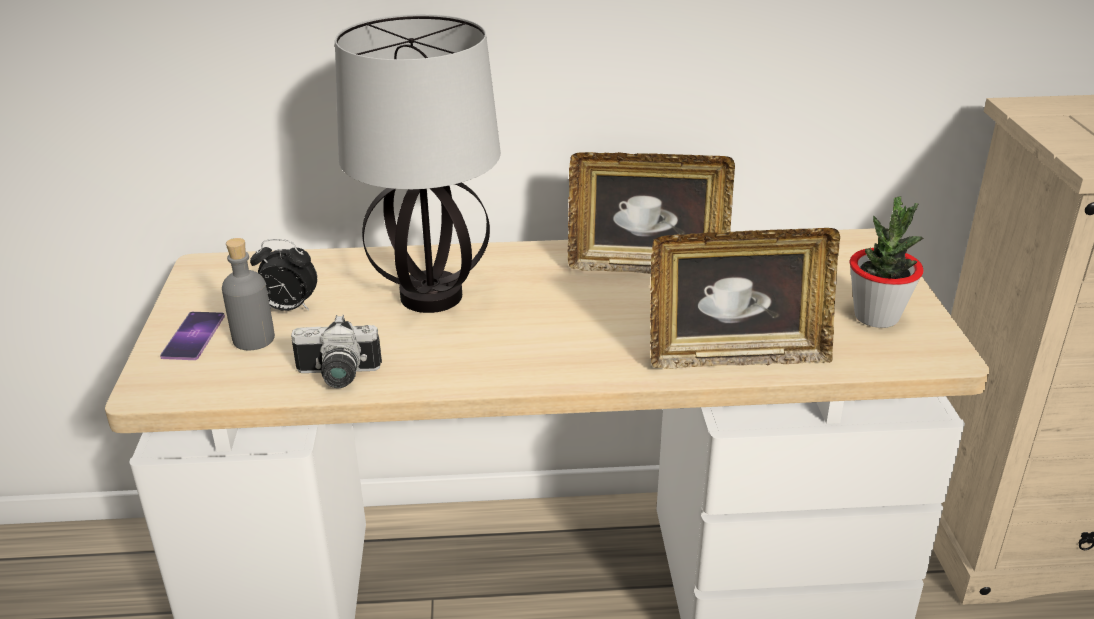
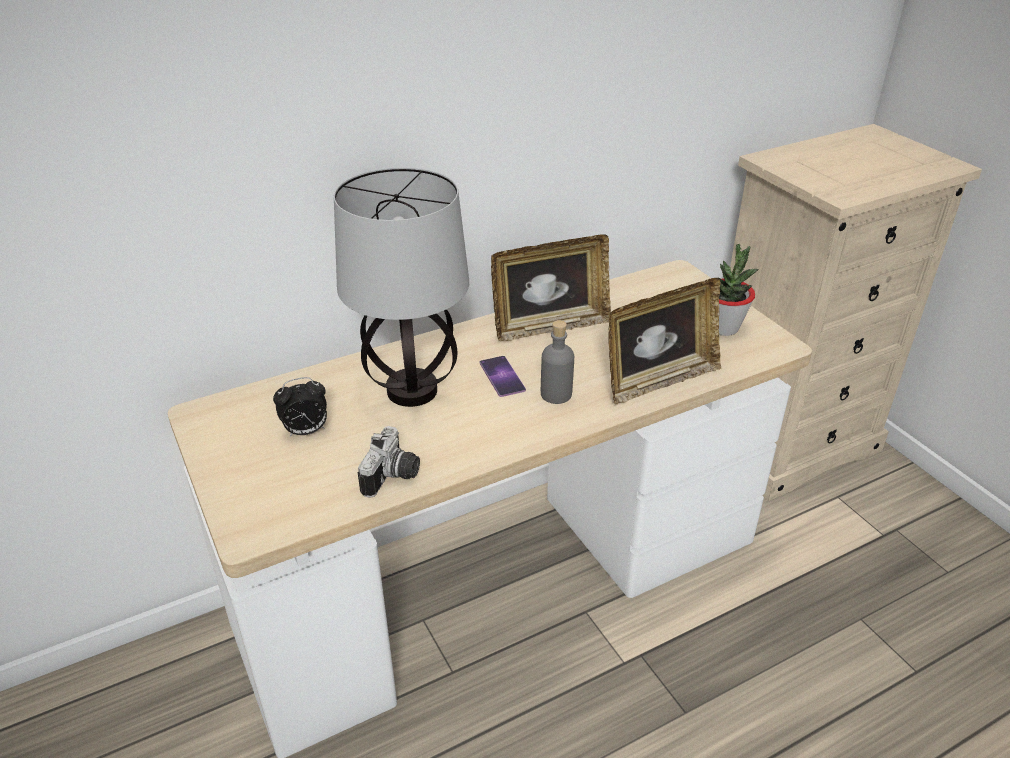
camera: 25 degrees left, 5 degrees up
(193, 336) = (245, 477): phone -> phone (502, 376)
(253, 339) = (299, 465): grey bottle -> grey bottle (556, 394)
(337, 376) = (393, 477): camera -> camera turned 45 degrees counterclockwise

